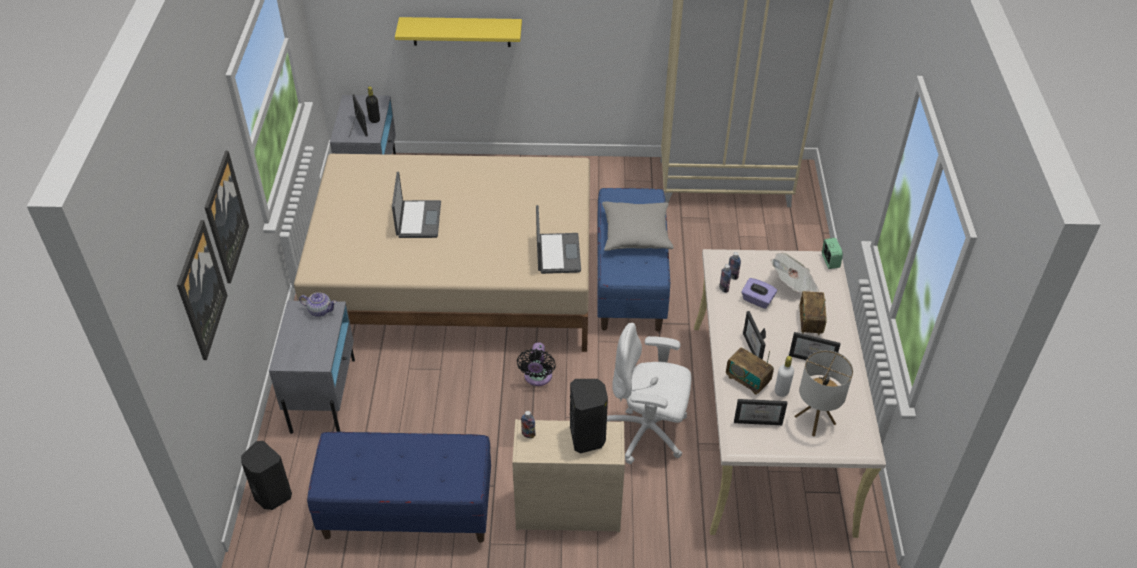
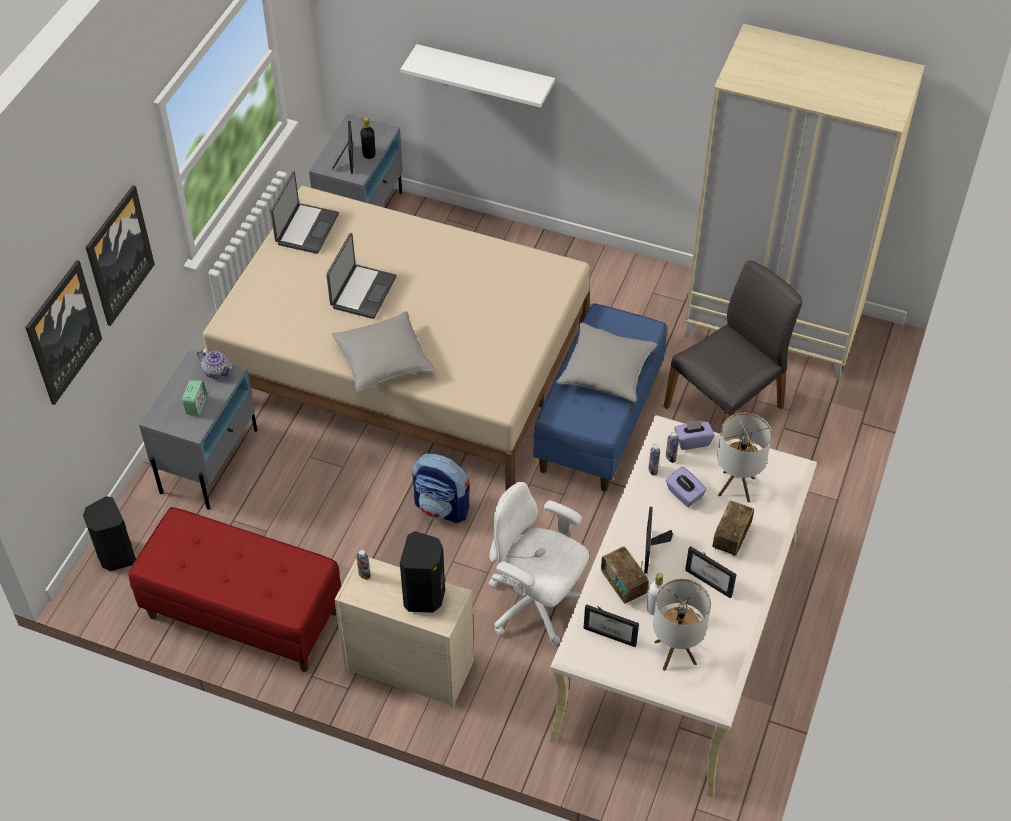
camera: 20 degrees right, 5 degrees up
(407, 511) = (243, 614): blue bench -> red bench
(460, 267) = (383, 361): none -> grey pillow
(461, 31) = (485, 76): yellow shelf -> white shelf
(537, 377) = (443, 507): black fan -> backpack
(557, 254) = (496, 374): laptop -> laptop (306, 229)
(719, 246) = (726, 407): none -> grey chair
(742, 260) = (692, 441): none -> purple tissue box
(793, 284) = (736, 486): newspaper -> table lamp
(830, 261) = (795, 471): alarm clock -> alarm clock (196, 406)

